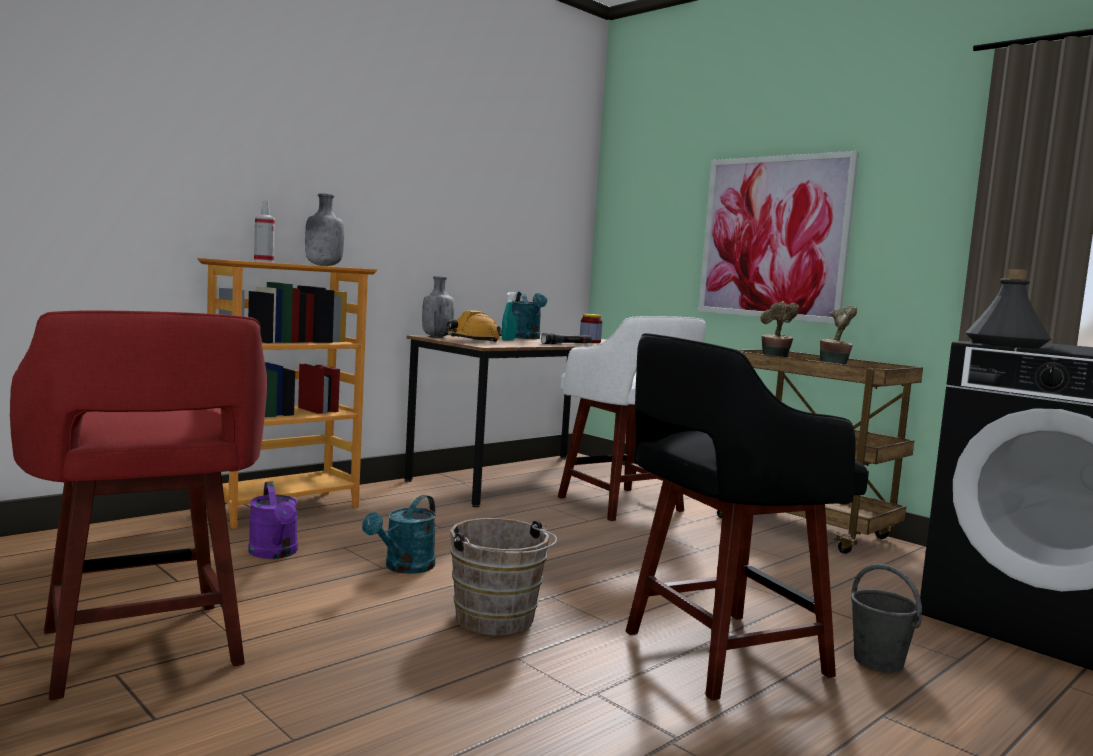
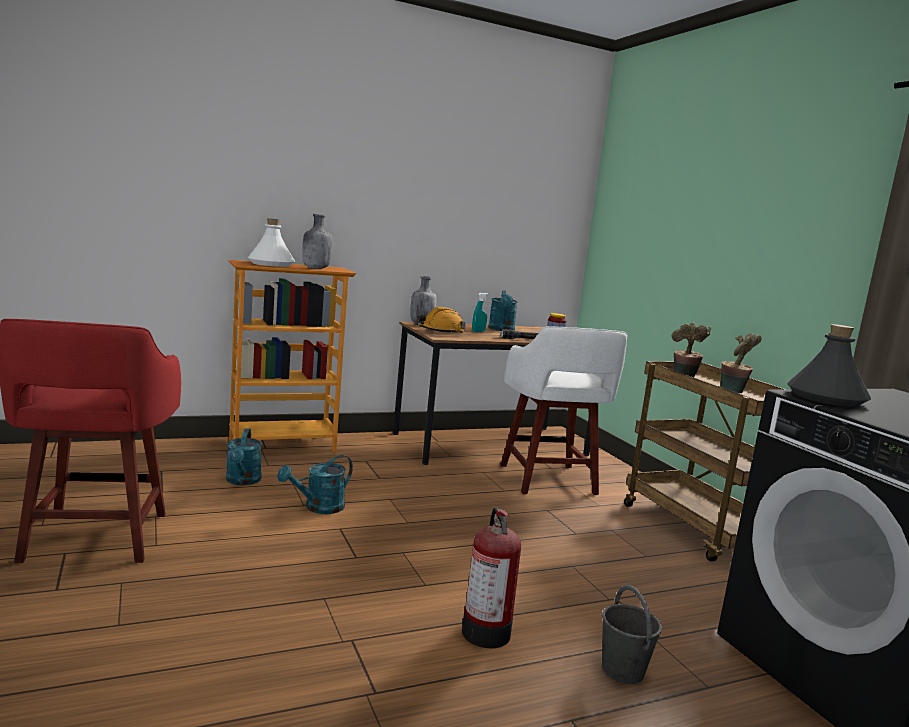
camera: 20 degrees right, 5 degrees up
(264, 261) = (271, 264): spray bottle -> white bottle
(275, 554) = (242, 481): purple watering can -> turquoise watering can
(497, 621) = (341, 565): brown bucket -> none
(719, 654) = (485, 631): black stool -> fire extinguisher
(773, 237) = (716, 259): picture -> none

